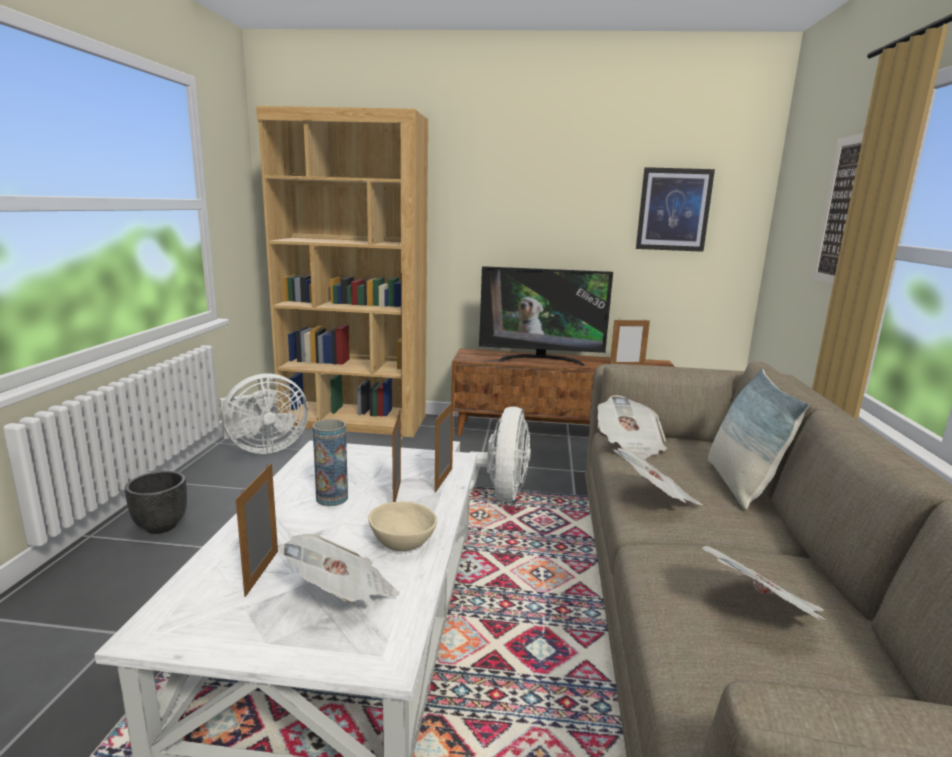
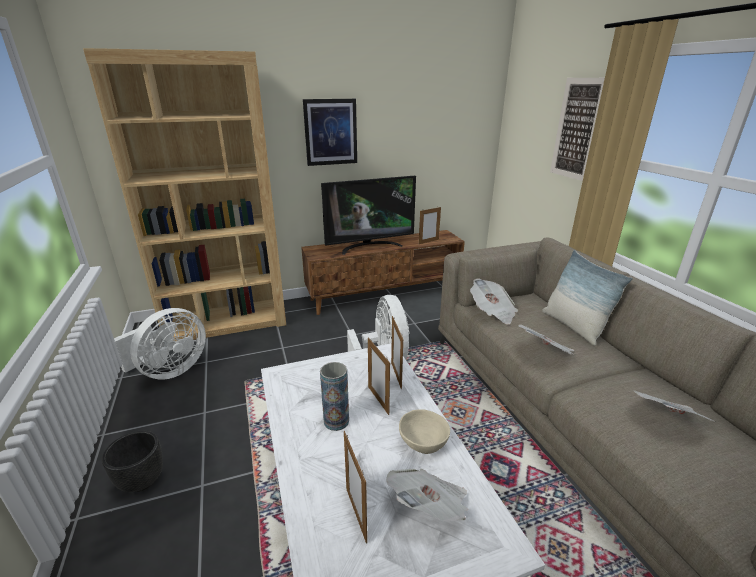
camera: 25 degrees left, 10 degrees up
(673, 210) = (443, 123): picture -> picture (331, 132)

